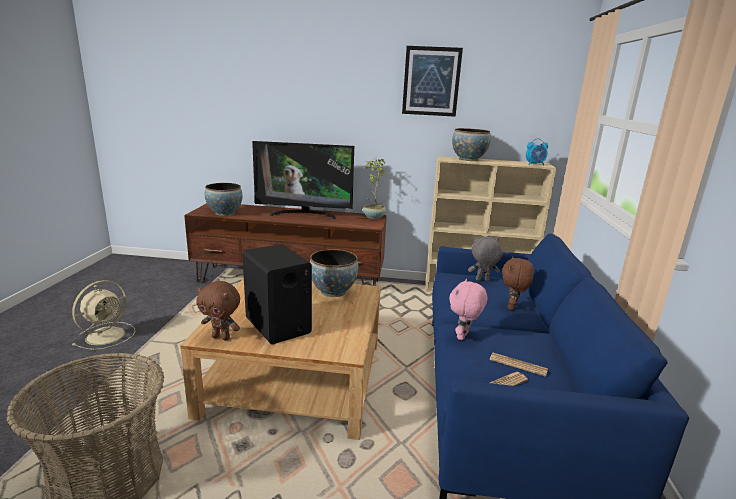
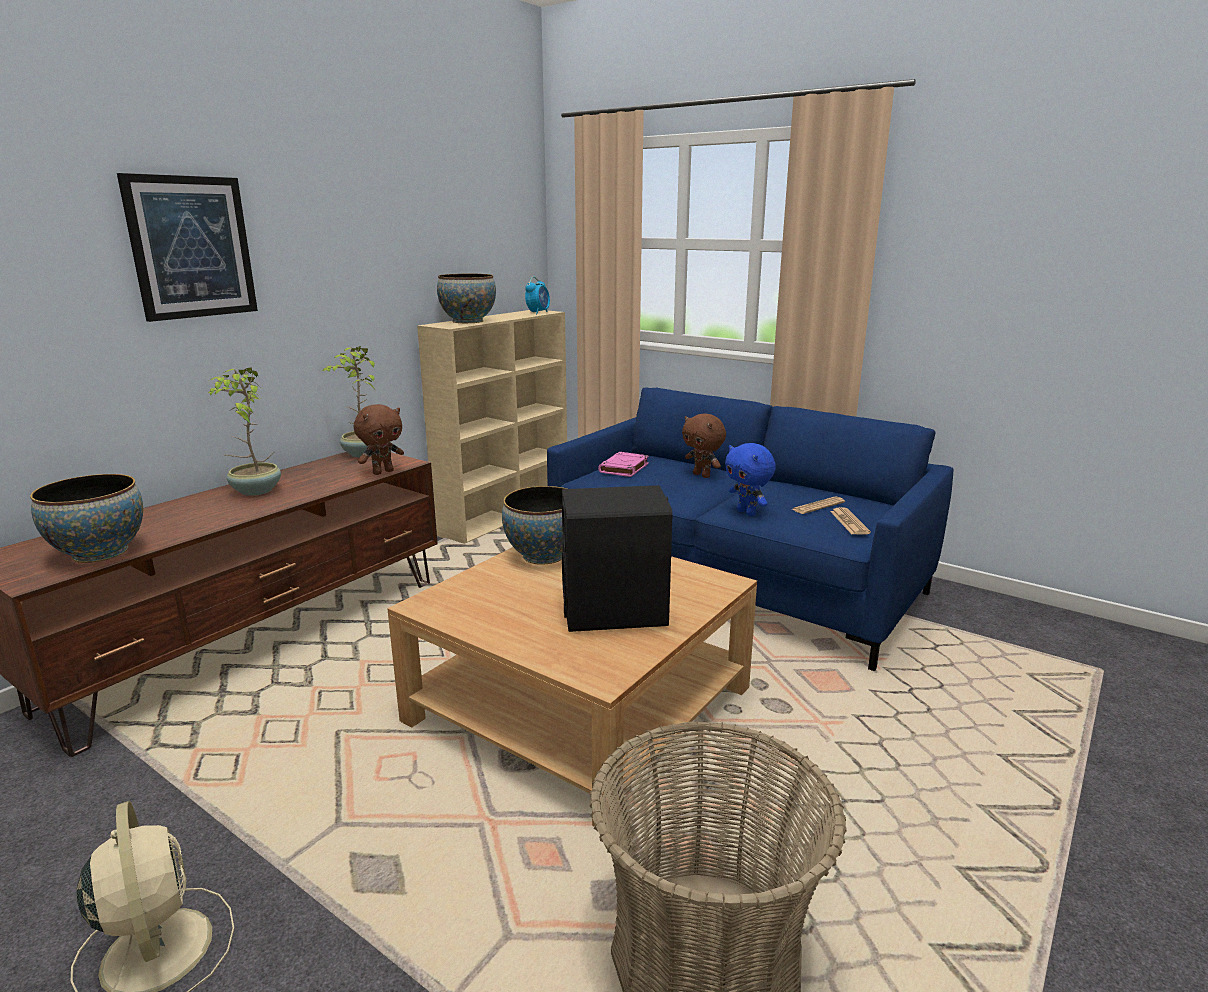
camera: 60 degrees left, 0 degrees up
(221, 337) = (614, 662): brown plush toy -> brown plush toy (383, 472)
(304, 214) = (255, 491): television -> potted plant
(431, 81) = (387, 202): picture -> picture (191, 247)
(463, 337) = (747, 513): pink plush toy -> blue plush toy
(482, 280) = (624, 468): grey plush toy -> pink book

